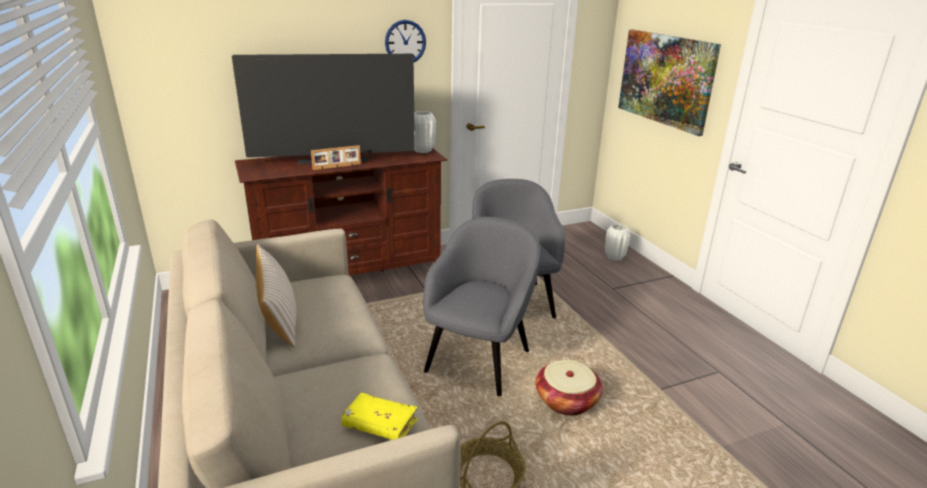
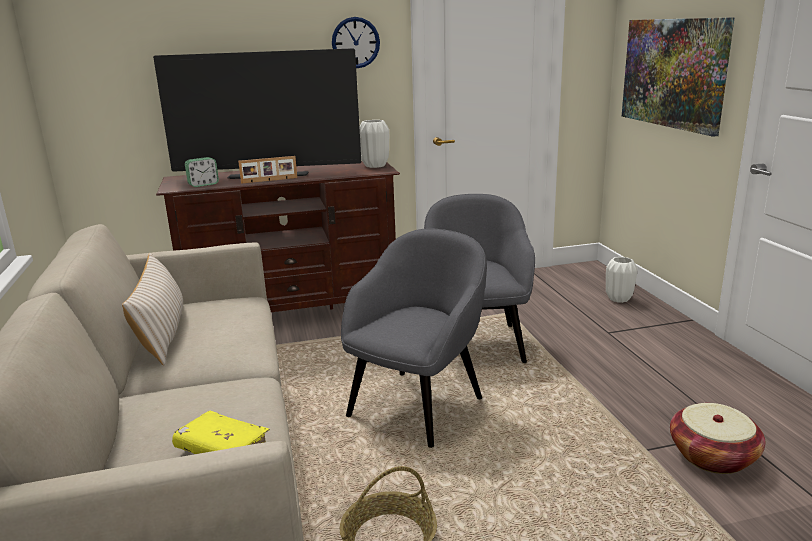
camera: 10 degrees right, 5 degrees down
(278, 171) = (203, 184): none -> alarm clock
(566, 401) = (516, 457): basket -> basket (712, 456)

